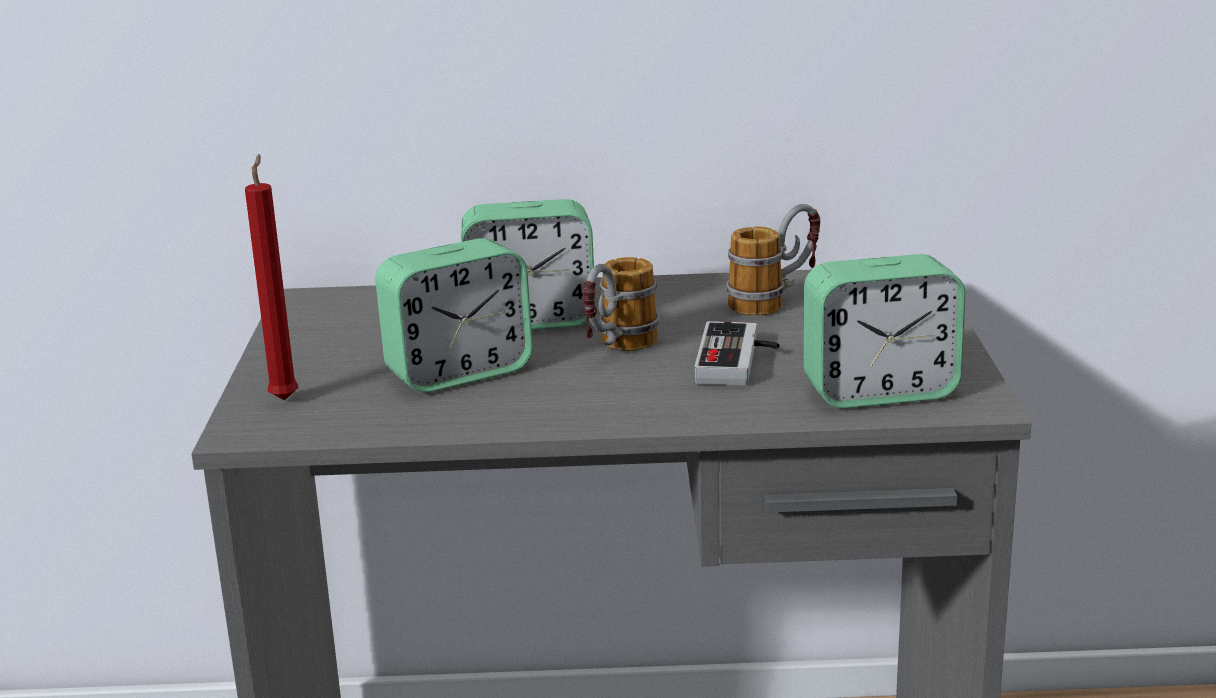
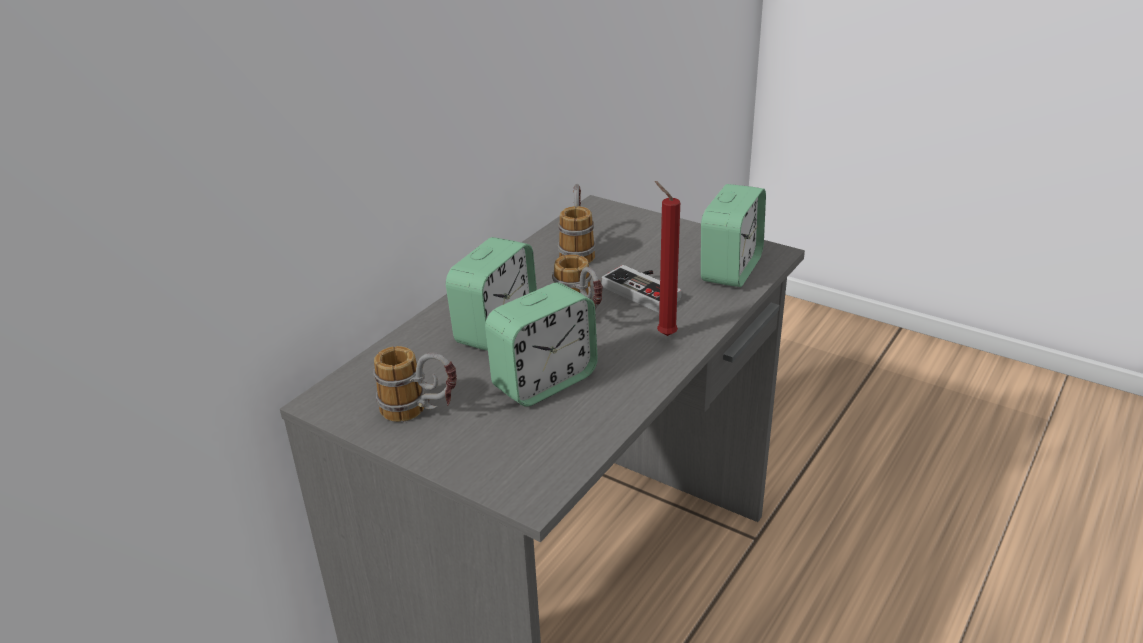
camera: 55 degrees left, 10 degrees up
(285, 398) = (497, 462): red candle -> red candle (664, 334)
(332, 340) = (421, 413): none -> mug
(459, 373) = (544, 381): alarm clock -> alarm clock turned 45 degrees clockwise

